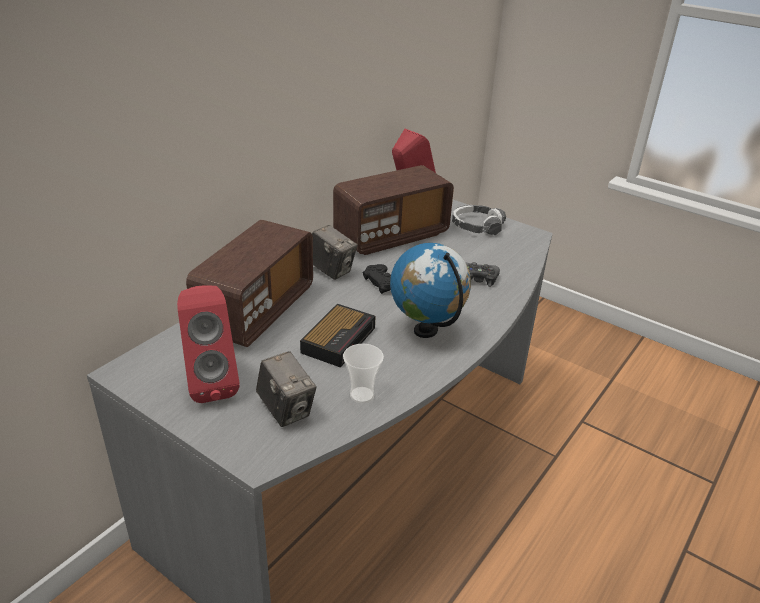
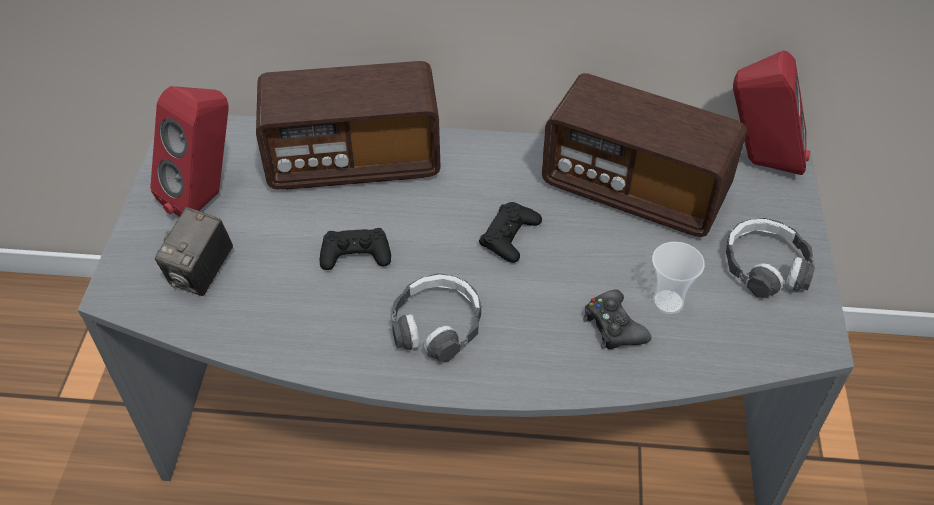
camera: 60 degrees right, 15 degrees up
(331, 270) = (492, 177): camera -> none
(339, 339) = (355, 254): alarm clock -> black game controller
(362, 395) = (266, 323): cup -> cup (668, 302)
(426, 331) = (437, 325): globe -> headphones

